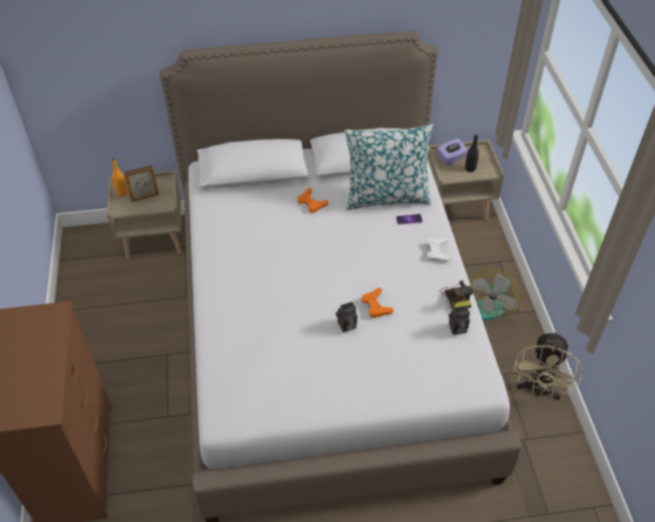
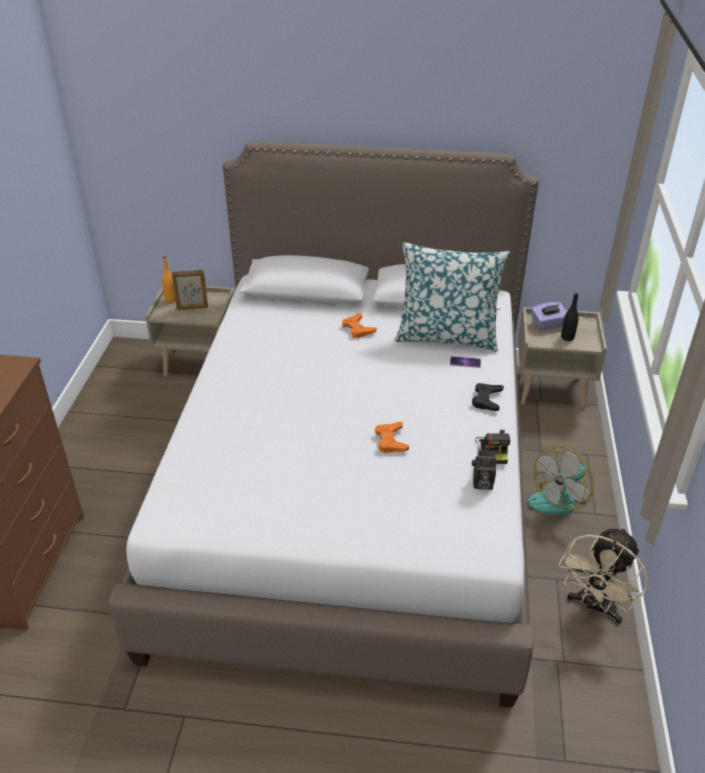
camera: 15 degrees right, 10 degrees down
(346, 326) = (346, 454): camera -> none
(437, 252) = (486, 399): white game controller -> black game controller

